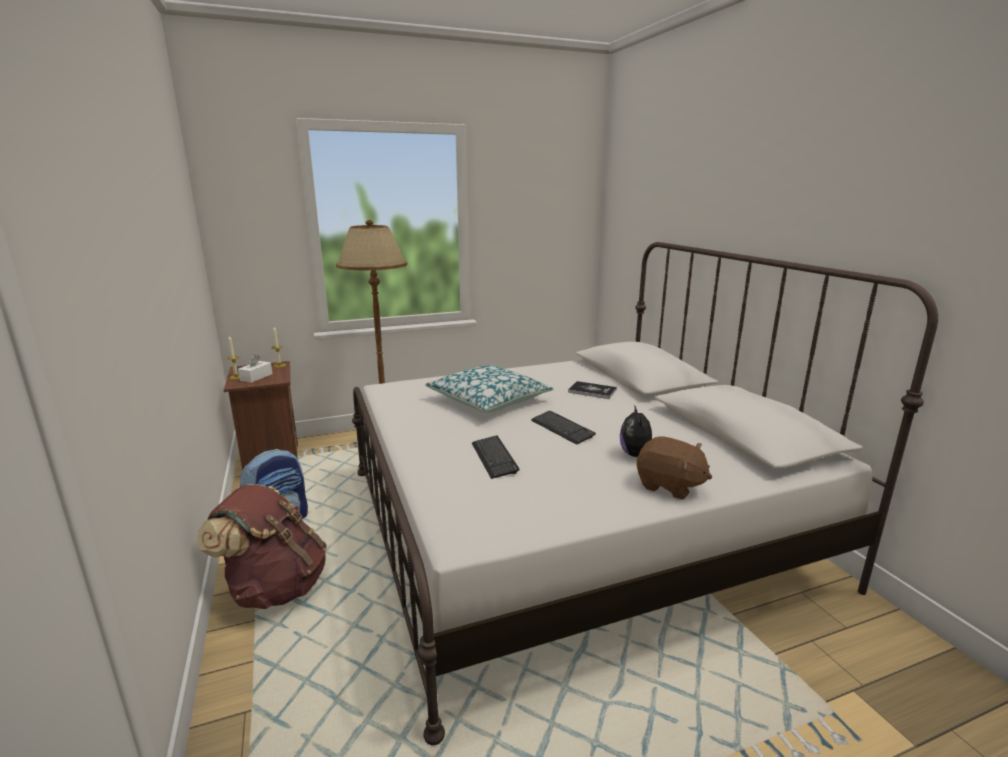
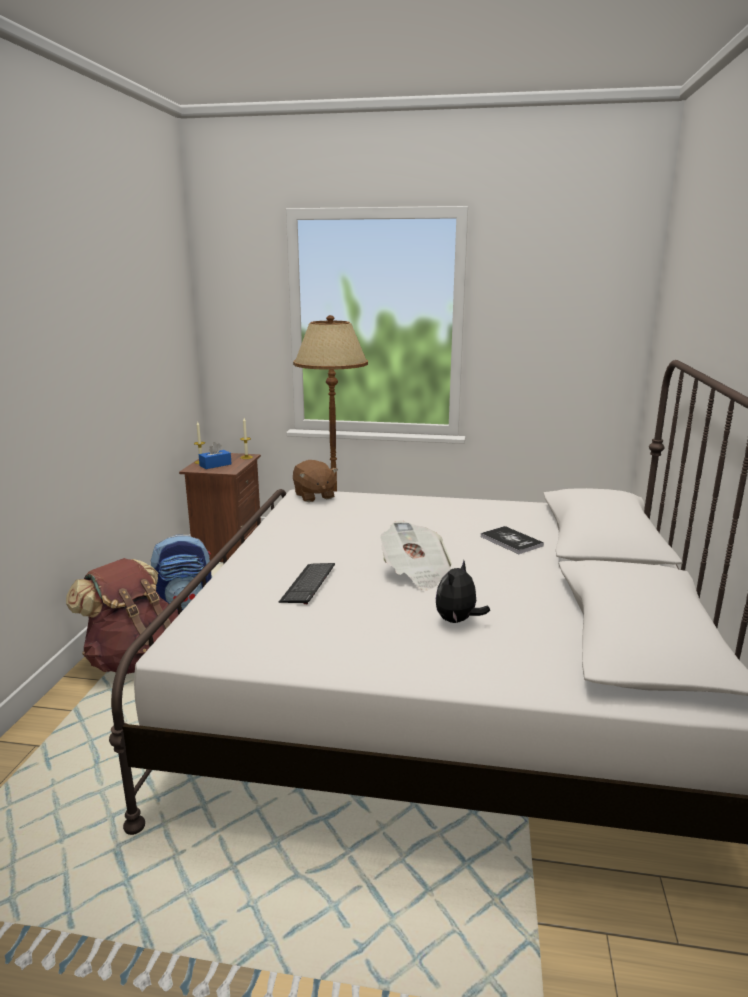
camera: 30 degrees right, 0 degrees up
(256, 377) = (215, 465): white tissue box -> blue tissue box
(489, 400) = (383, 527): pillow -> none
(562, 428) = (416, 573): keyboard -> newspaper
(669, 486) = (444, 662): brown plush toy -> brown plush toy (314, 496)

